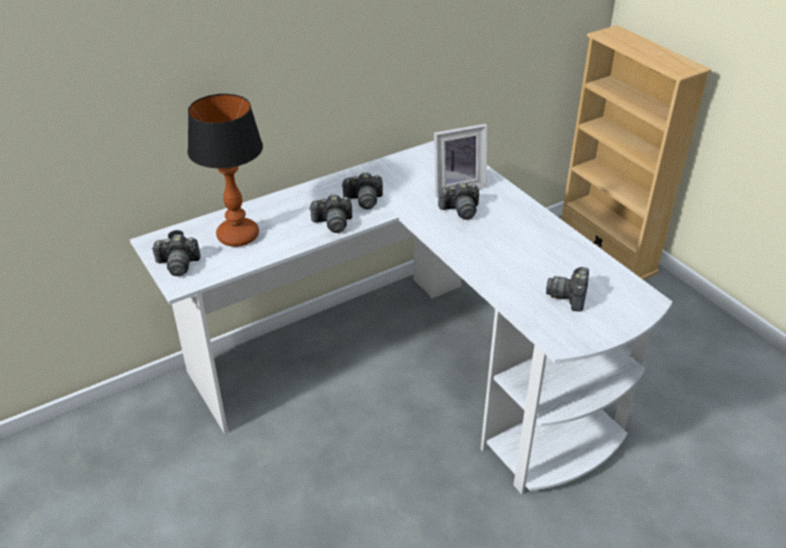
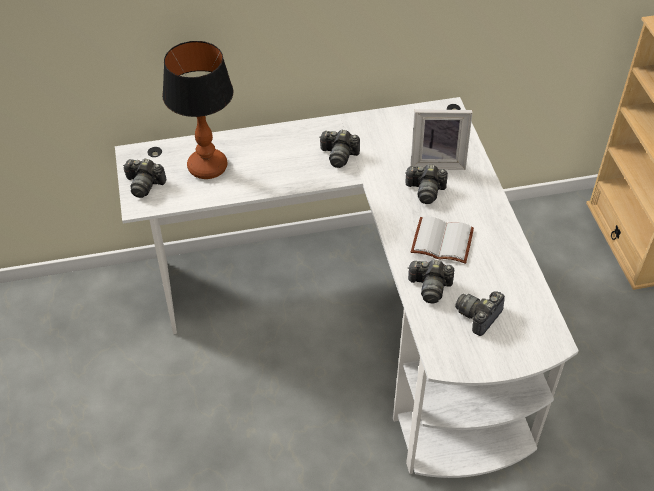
camera: 20 degrees right, 10 degrees up
(333, 223) = (298, 174): camera -> camera (430, 287)
(498, 247) = (441, 242): none -> white book

